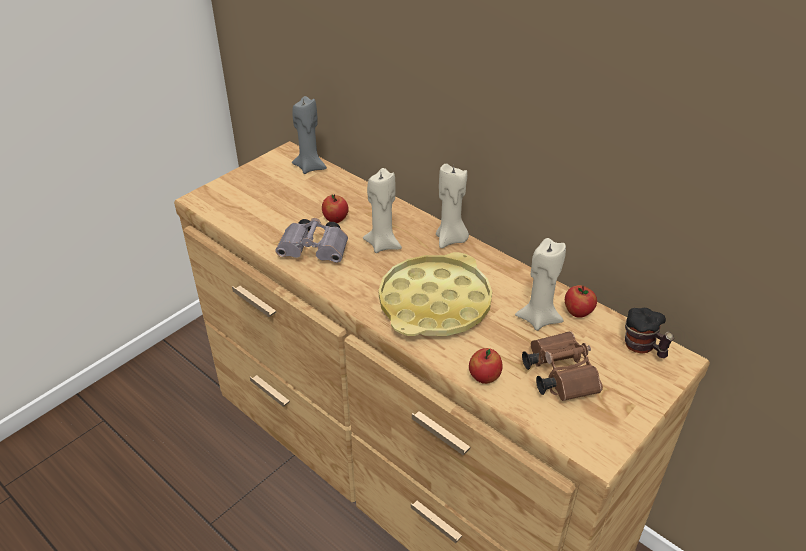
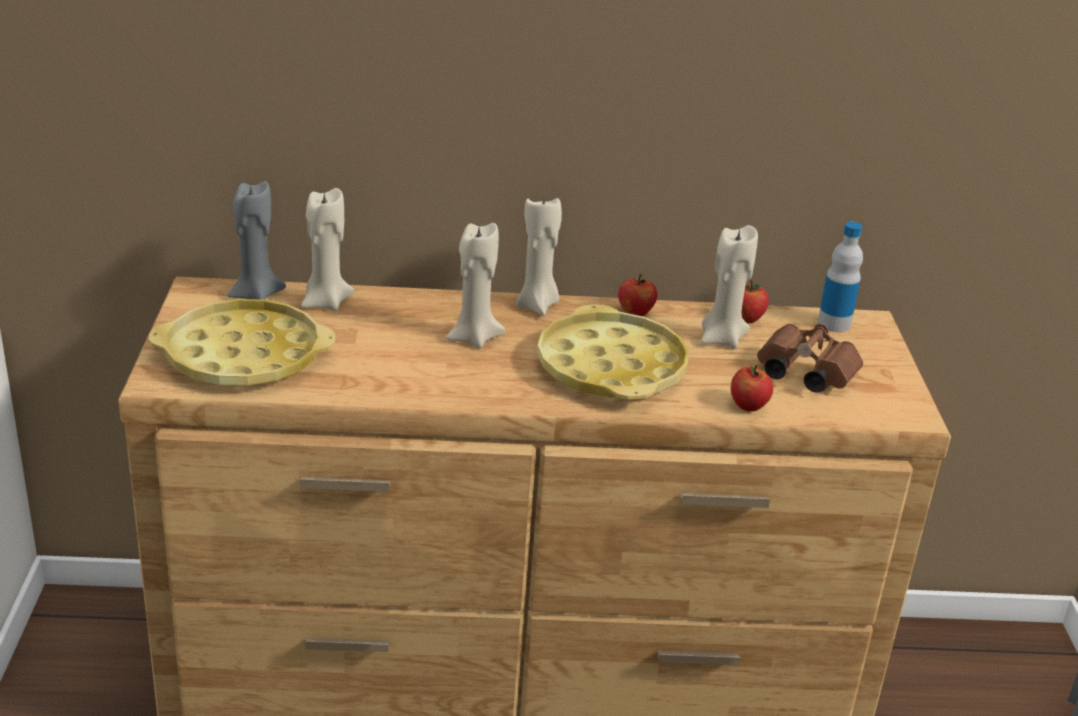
camera: 45 degrees left, 10 degrees down
(254, 202) = (243, 356): none -> yellow tray
(316, 252) = (410, 375): grey binoculars -> none
(335, 219) = (379, 335): apple -> apple (635, 313)
(337, 186) = (325, 302): none -> beige candle
(643, 348) = (834, 324): mug -> bottle

